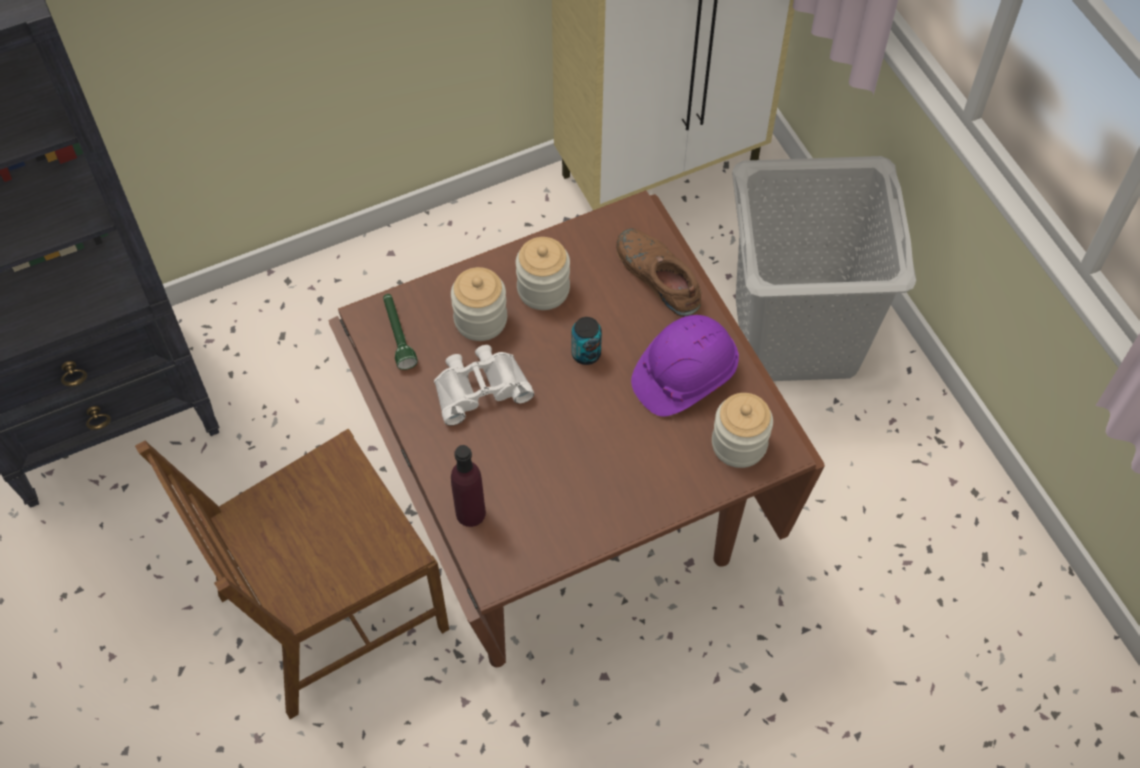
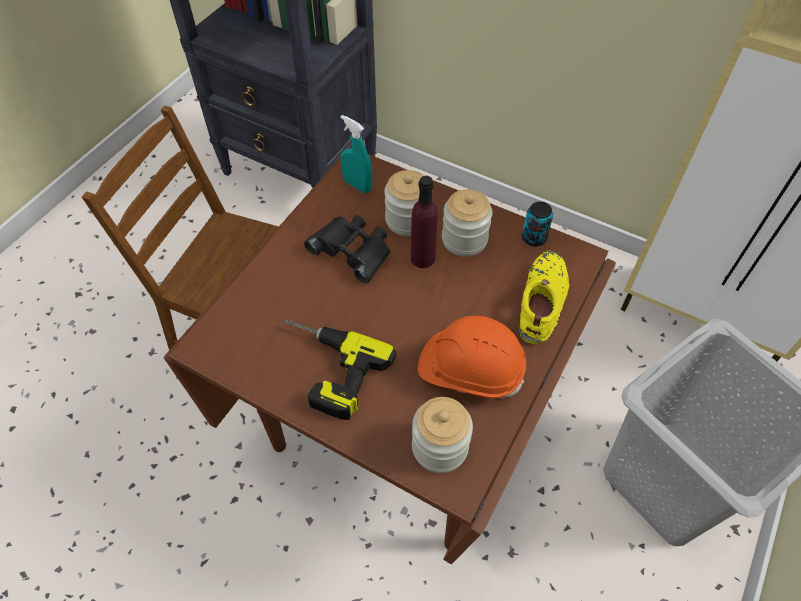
camera: 55 degrees right, 5 degrees down
(398, 335) = (357, 185): green flashlight -> turquoise spray bottle
(470, 513) = (246, 303): purple bottle -> purple bottle (422, 258)
(480, 387) = (353, 250): white binoculars -> black binoculars
(586, 353) = (433, 295): can -> can (534, 238)
(599, 486) = (325, 369): none -> power drill
(657, 276) = (541, 299): brown shoe -> yellow shoe
(684, 375) = (470, 369): purple hard hat -> orange hard hat

